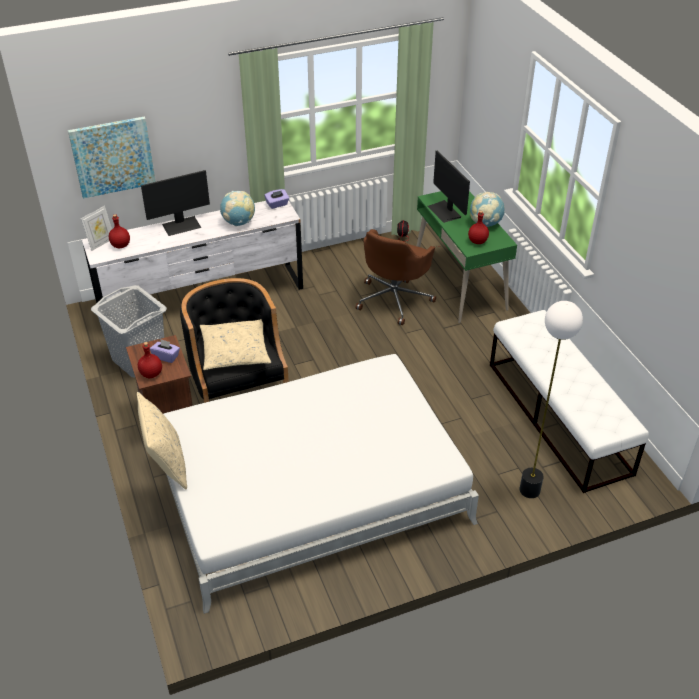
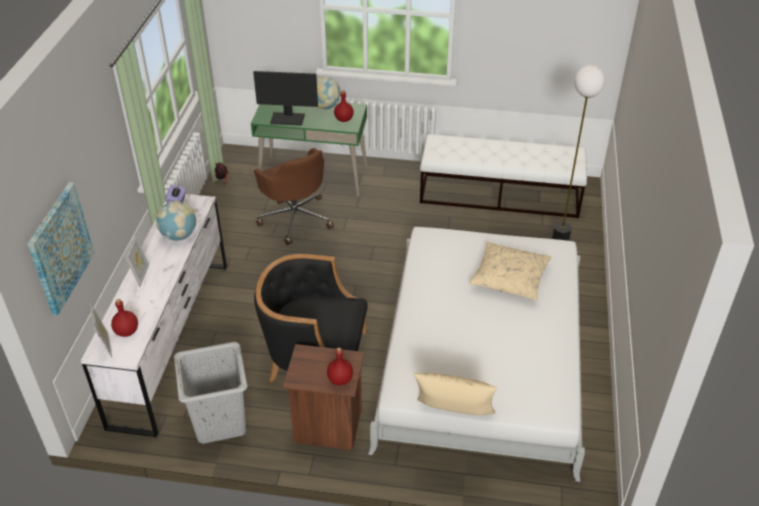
camera: 60 degrees left, 0 degrees up
(166, 357) = (323, 360): purple tissue box -> none
(181, 225) = (141, 275): monitor -> picture frame
(235, 351) = (327, 322): beige pillow -> beige pillow (509, 277)

